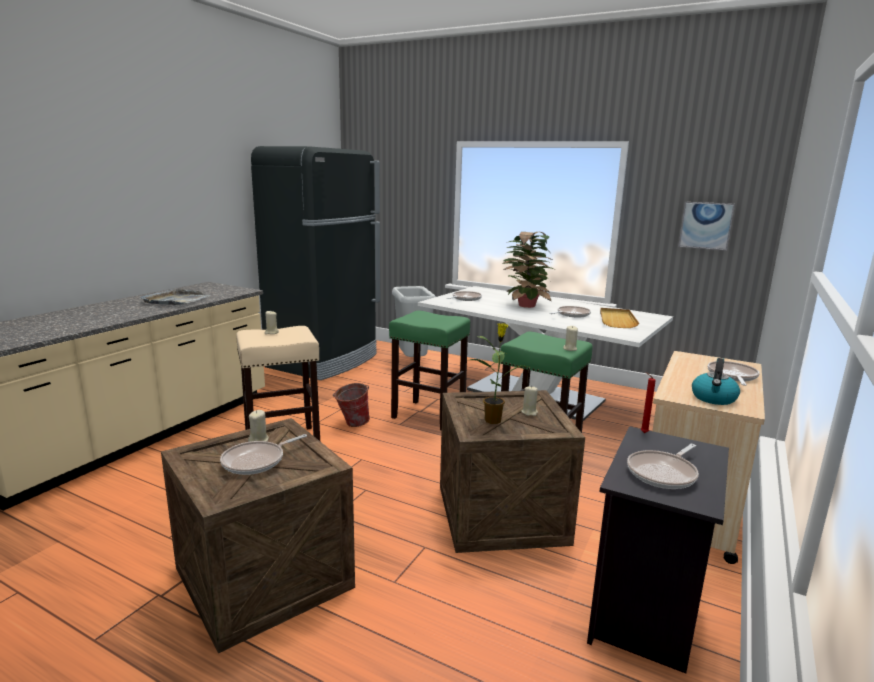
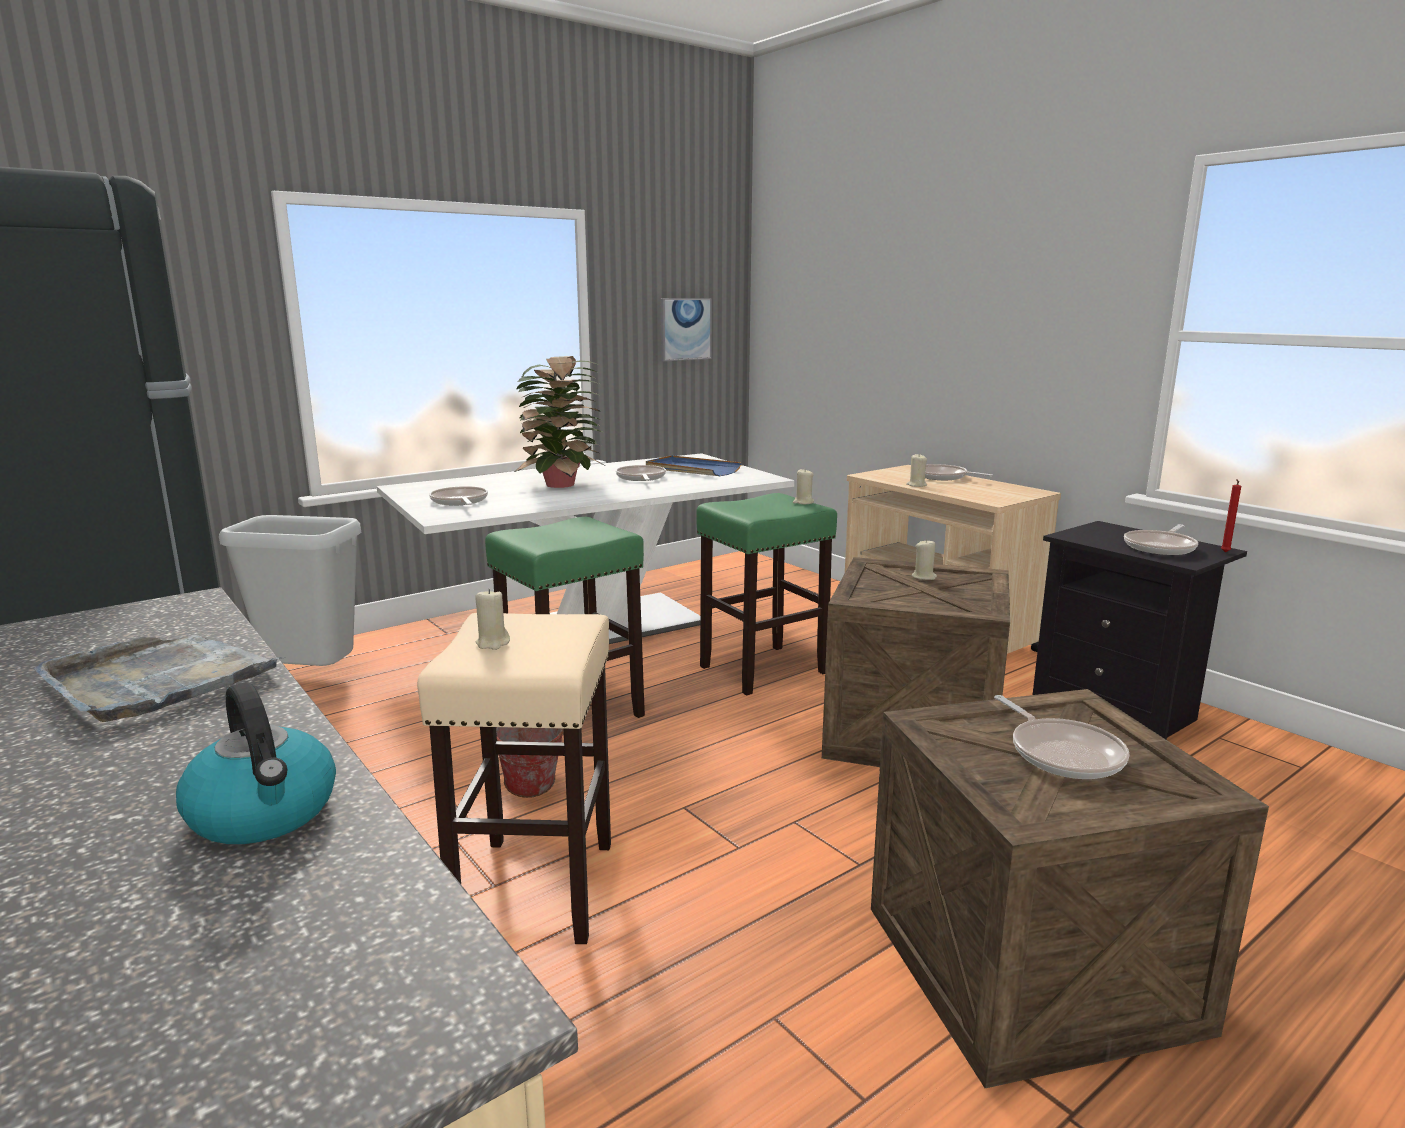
camera: 65 degrees left, 0 degrees up
(259, 440) = (975, 746): beige candle -> beige candle (916, 485)
(493, 420) = (942, 596): potted plant -> none
(617, 320) = (692, 469): beige tray -> blue tray
(642, 432) = (1062, 534): red candle -> red candle (1224, 552)
(663, 473) = (1161, 547): frying pan -> frying pan turned 60 degrees clockwise
(714, 398) = (1006, 493): kettle -> kettle (265, 814)

